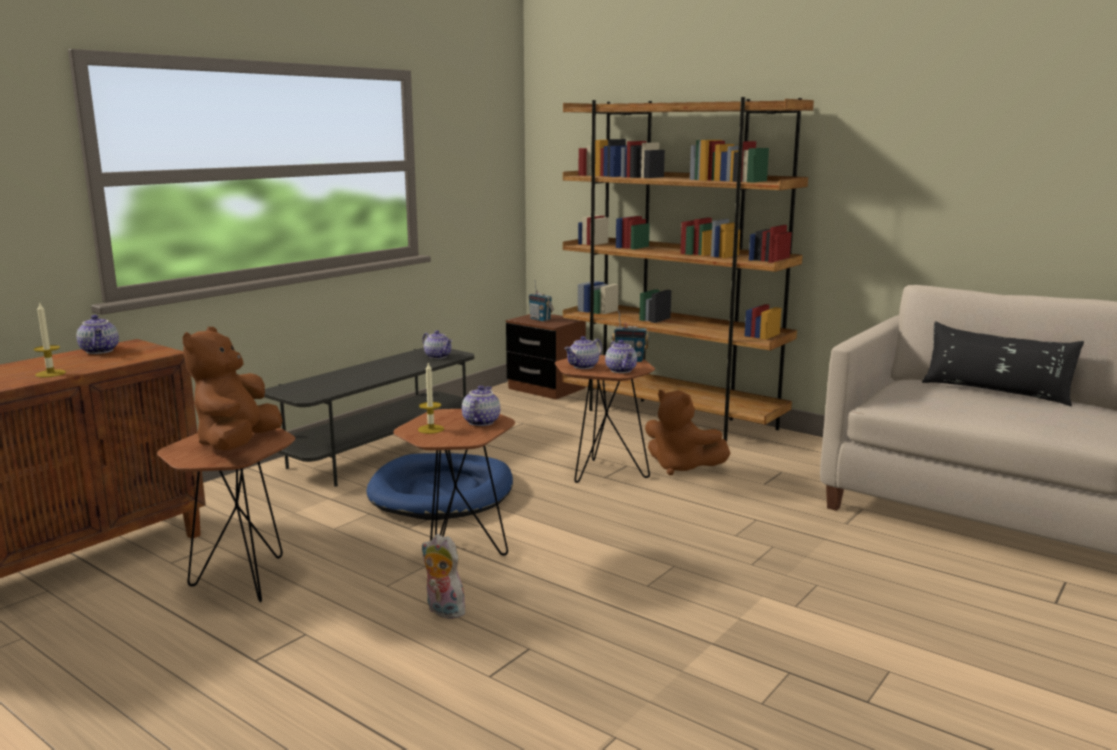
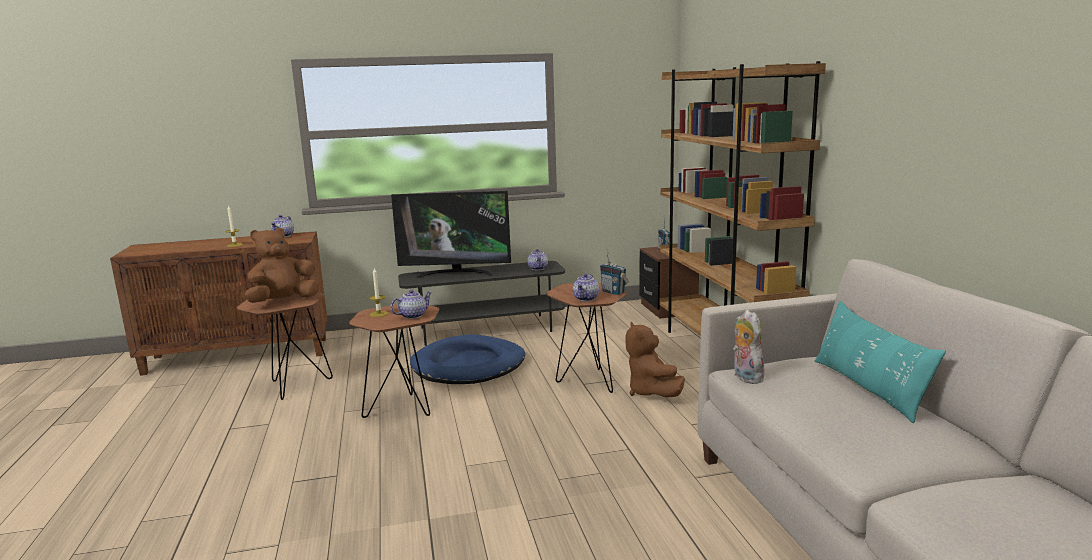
camera: 40 degrees right, 0 degrees up
(345, 378) = (456, 273): none -> television
(442, 611) = (340, 436): plush toy -> plush toy (745, 377)
(583, 366) = (569, 291): teapot -> none
(995, 392) = (868, 388): black pillow -> turquoise pillow

